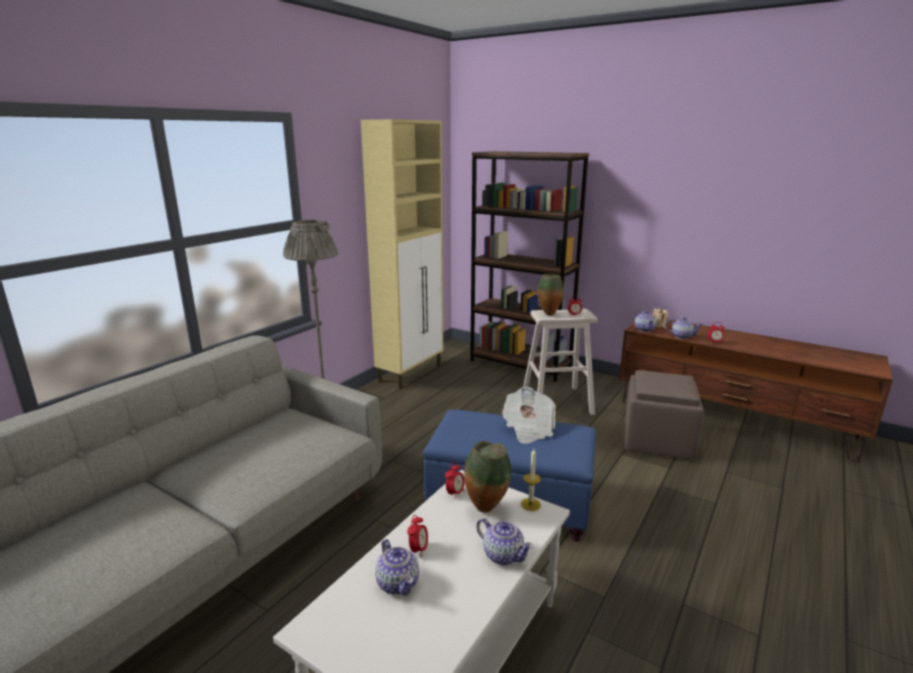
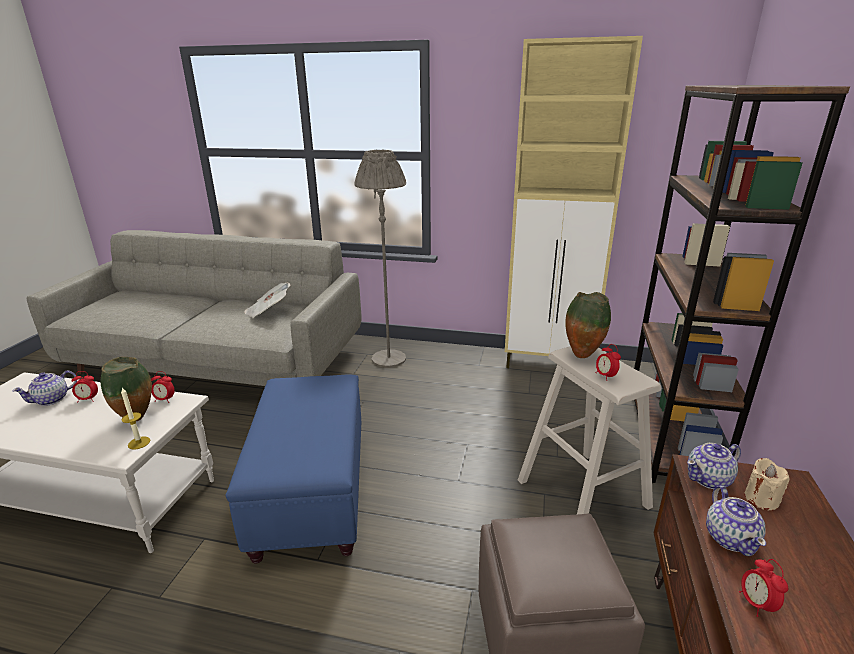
camera: 70 degrees right, 5 degrees up
(503, 555) = (65, 439): teapot -> none
(528, 429) = (320, 428): newspaper -> newspaper (268, 311)

